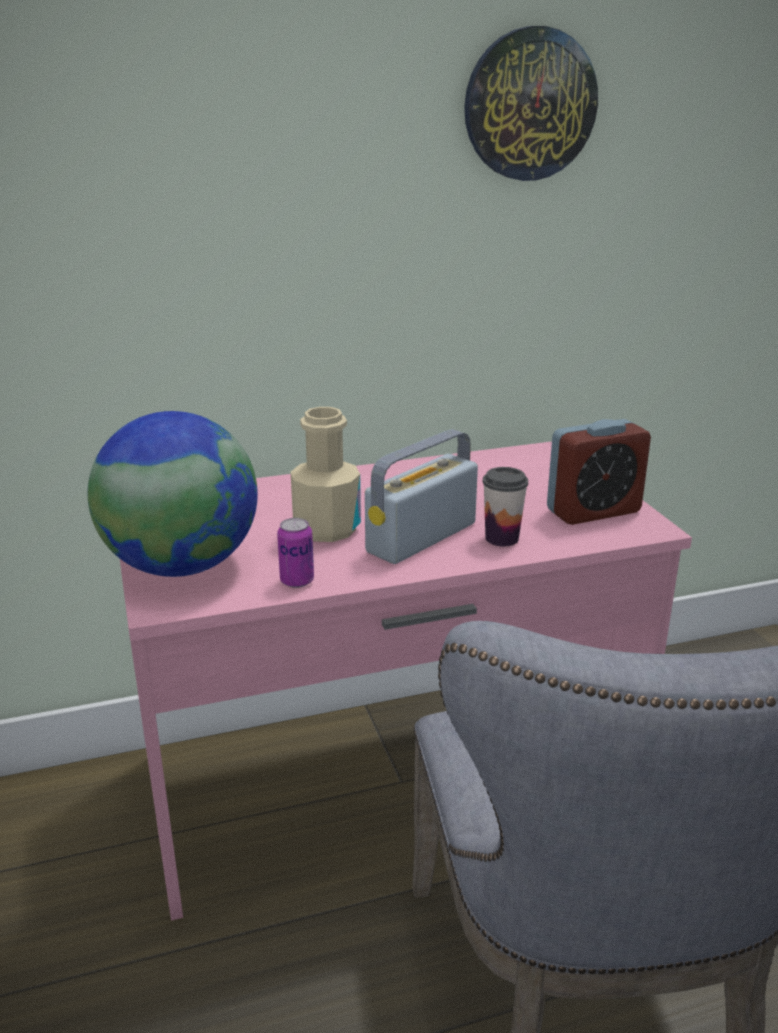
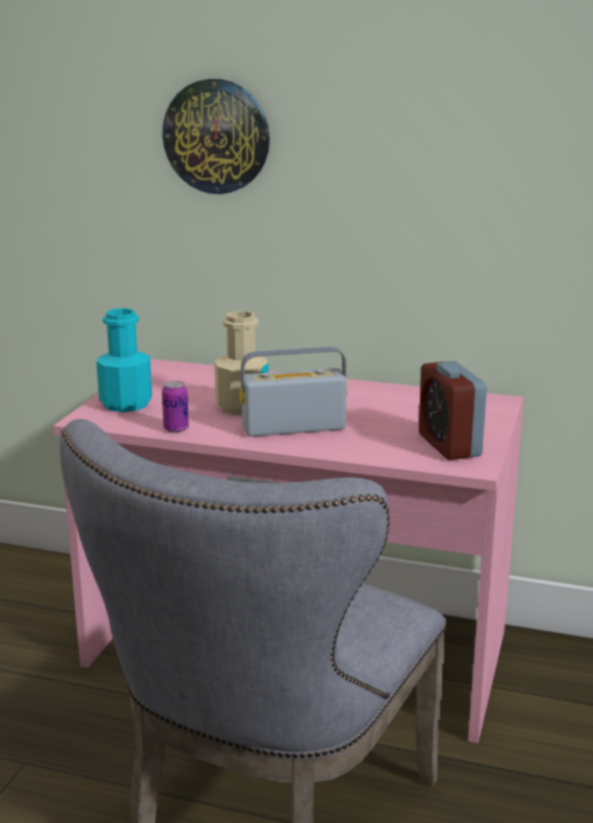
camera: 35 degrees right, 5 degrees down
(182, 566) = (126, 404): globe -> turquoise bottle
(501, 538) = (347, 442): cup -> none
(529, 105) = (494, 94): wall clock -> wall clock (217, 136)
(593, 511) = (449, 445): alarm clock -> alarm clock turned 60 degrees clockwise

